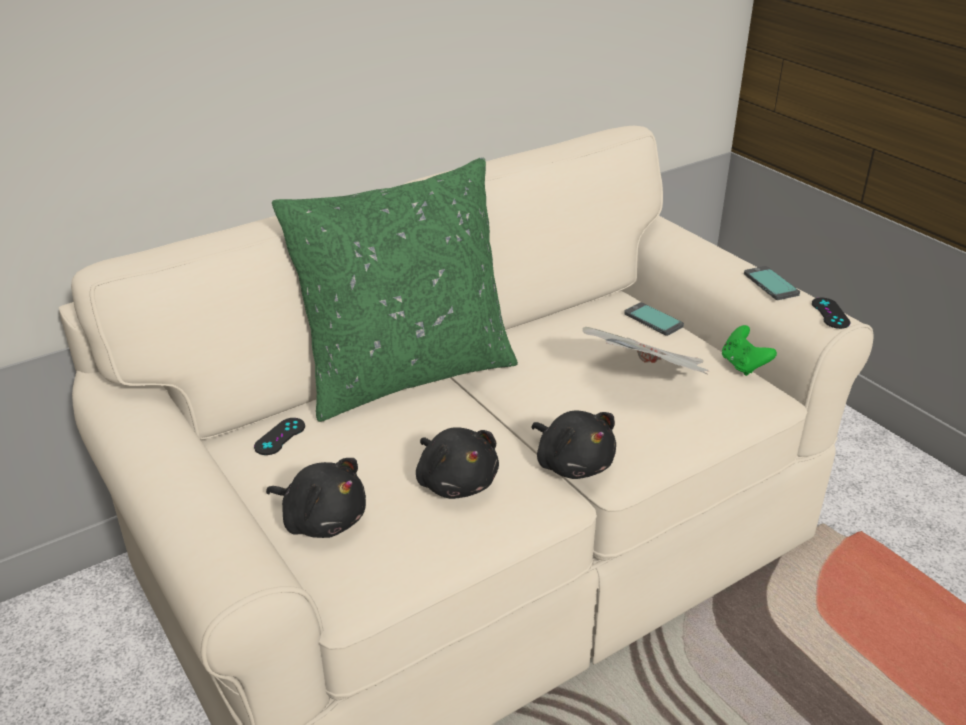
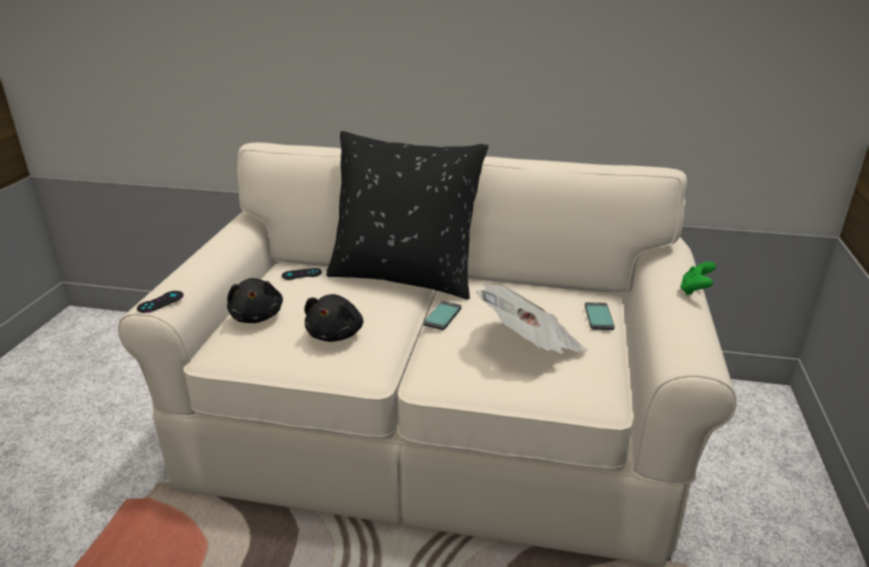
camera: 45 degrees right, 5 degrees down
(407, 374) = (405, 276): green pillow -> black pillow
(572, 463) = (412, 362): black plush toy -> none
(743, 365) = (615, 371): green game controller -> green game controller (695, 290)
(770, 284) = (686, 321): phone -> phone (442, 316)
(830, 313) = (698, 358): black game controller -> black game controller (160, 302)

